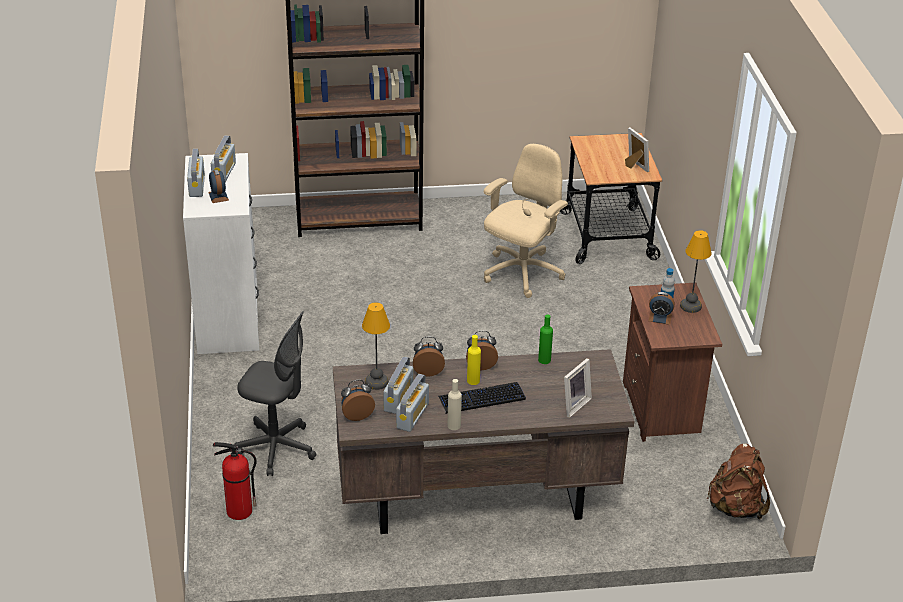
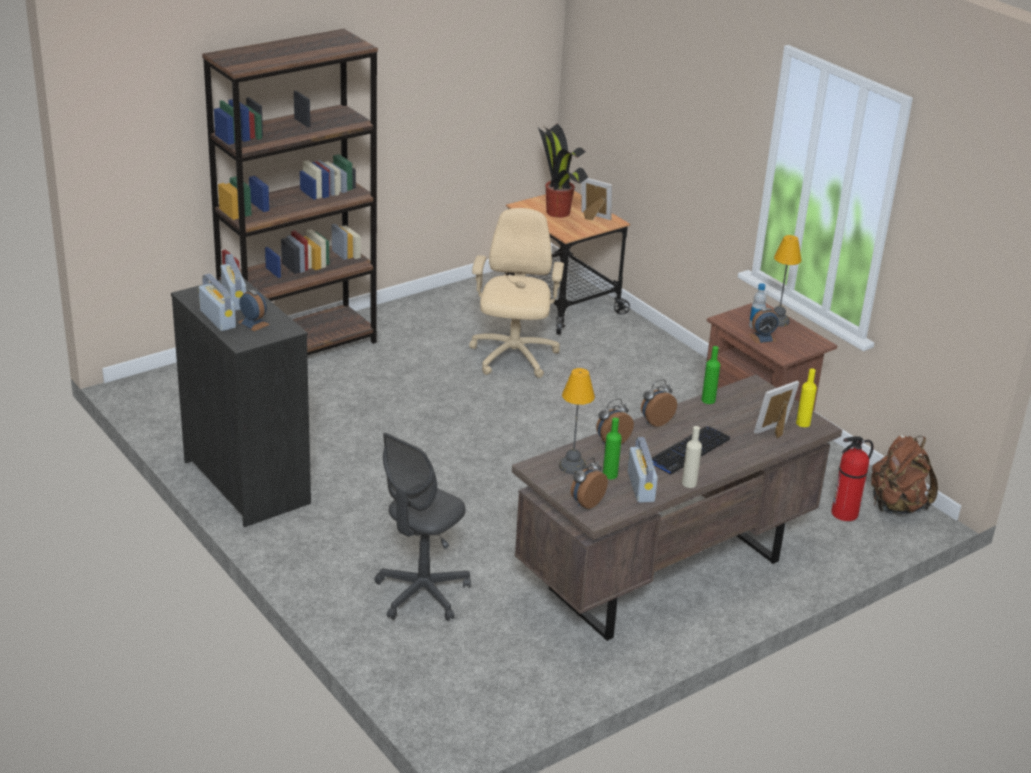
camera: 30 degrees left, 5 degrees down
(229, 319) = (247, 482): white dresser -> black dresser
(238, 511) = (439, 670): fire extinguisher -> fire extinguisher (844, 514)
(276, 448) = (422, 594): grey office chair -> grey office chair turned 135 degrees clockwise
(398, 398) = (610, 475): radio -> green bottle
(473, 380) = (663, 437): yellow bottle -> yellow bottle (803, 423)
(573, 404) = (775, 431): picture frame -> picture frame turned 135 degrees counterclockwise
(607, 155) = (558, 213): none -> potted plant

